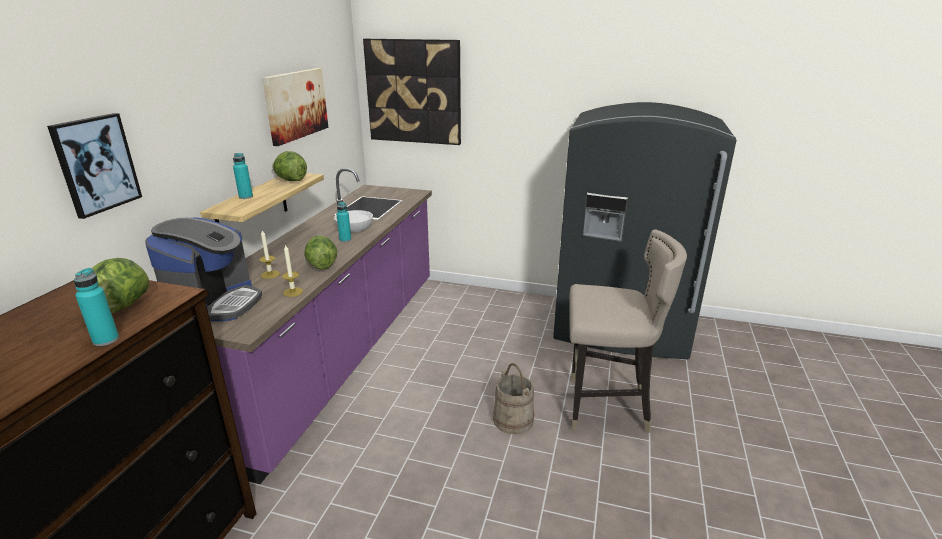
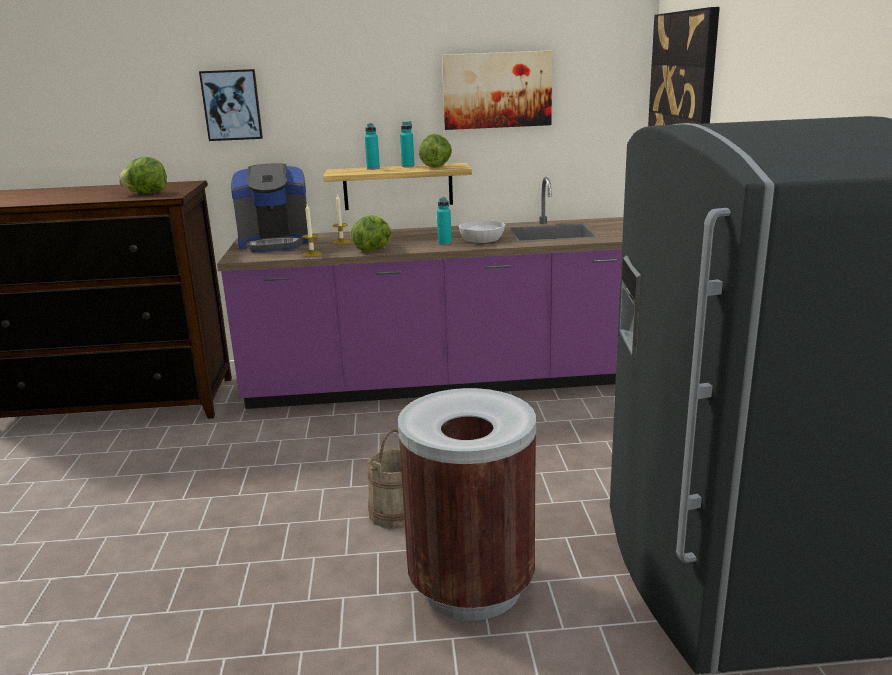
camera: 70 degrees right, 5 degrees down
(106, 340) = (104, 199): turquoise bottle -> turquoise bottle (408, 166)
(605, 407) = (471, 586): beige stool -> brown trash can

